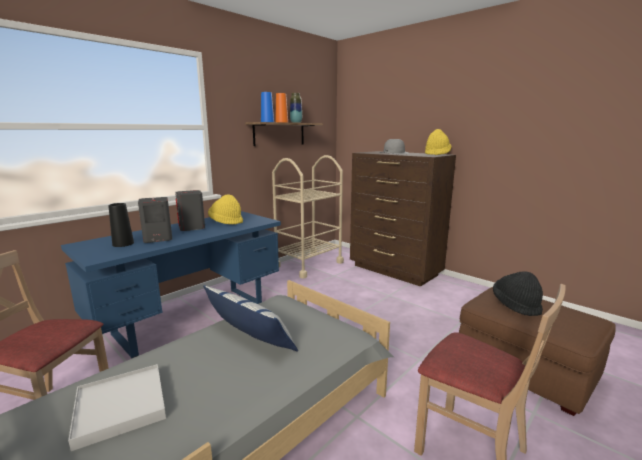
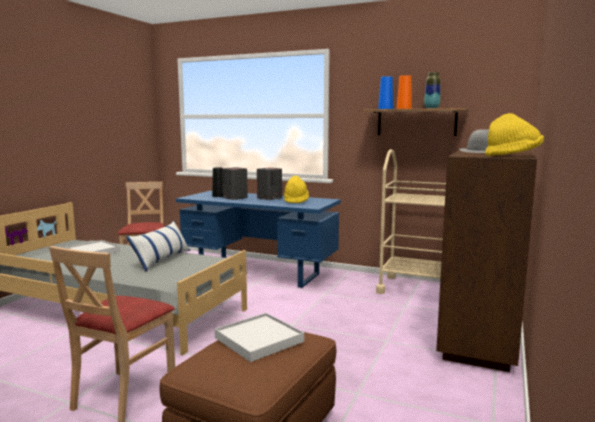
camera: 70 degrees right, 5 degrees down
(516, 305) = (258, 340): black hat -> white tray

